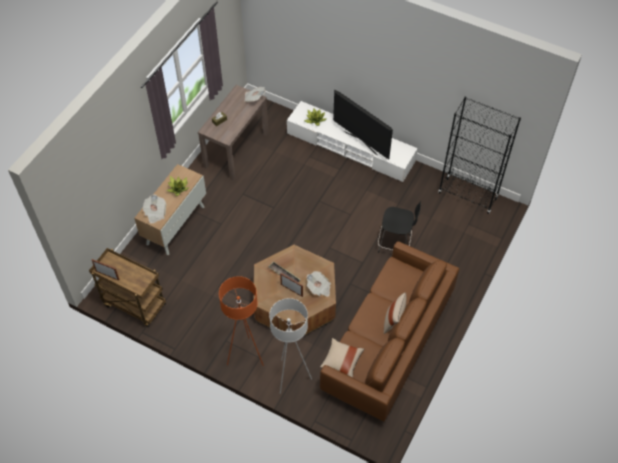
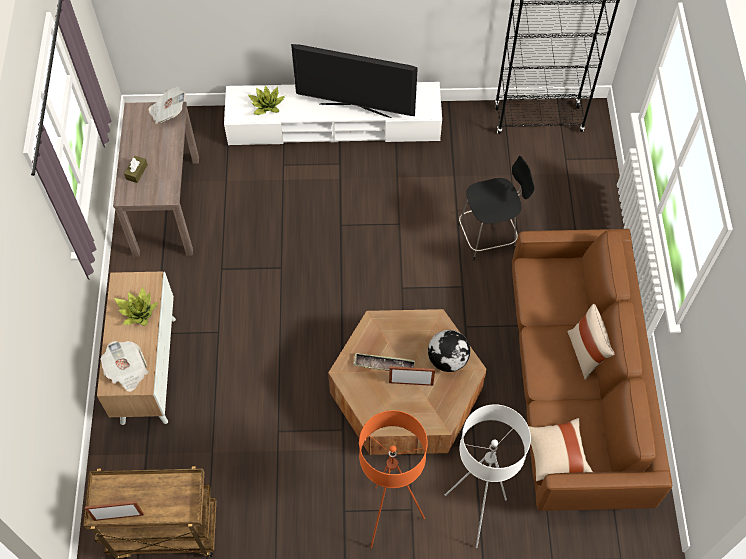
camera: 30 degrees left, 5 degrees up
(319, 288) = (448, 359): newspaper -> globe

